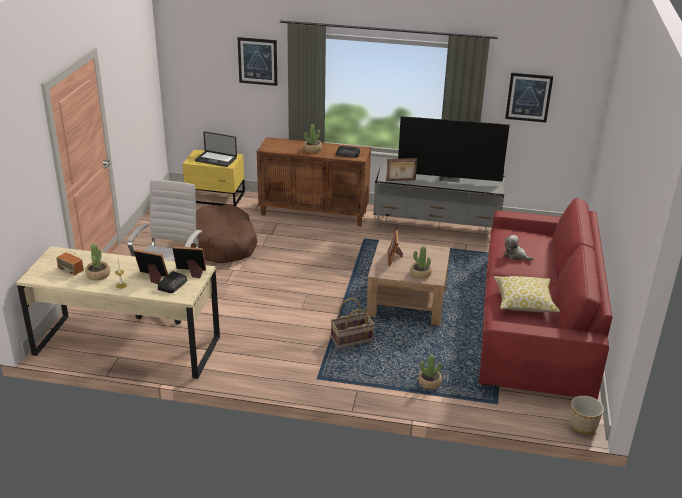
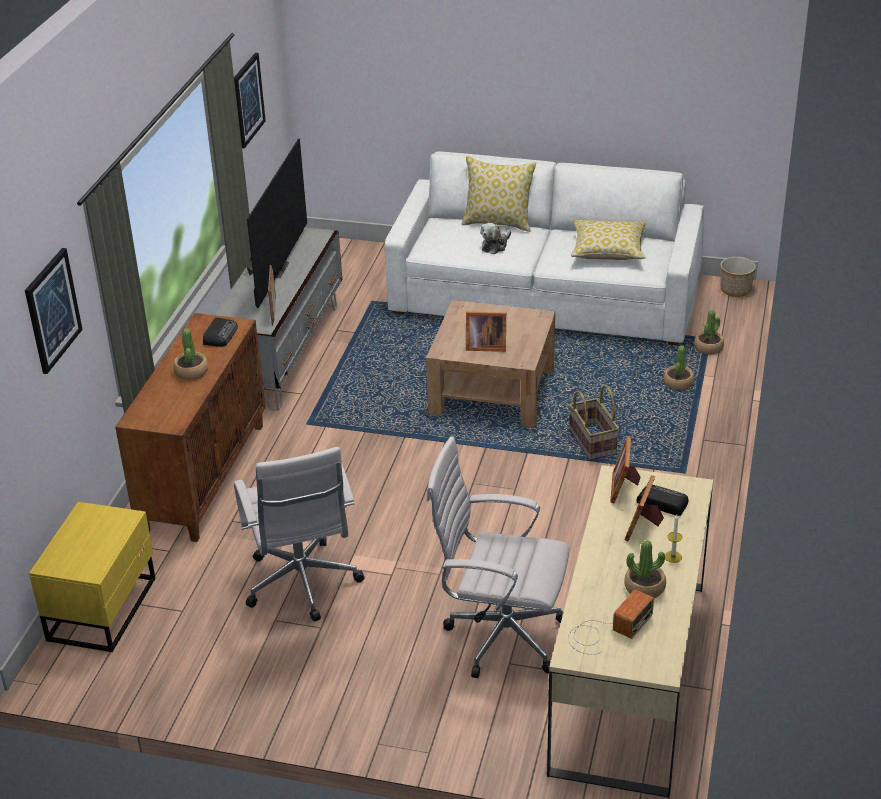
camera: 85 degrees left, 5 degrees up
(216, 160) = (96, 536): laptop -> none
(223, 244) = (303, 586): brown dog bed -> white office chair
(420, 274) = (527, 327): potted plant -> potted plant (708, 348)
(535, 324) = (545, 296): red sofa -> white sofa
(553, 259) = (498, 223): none -> pillow

